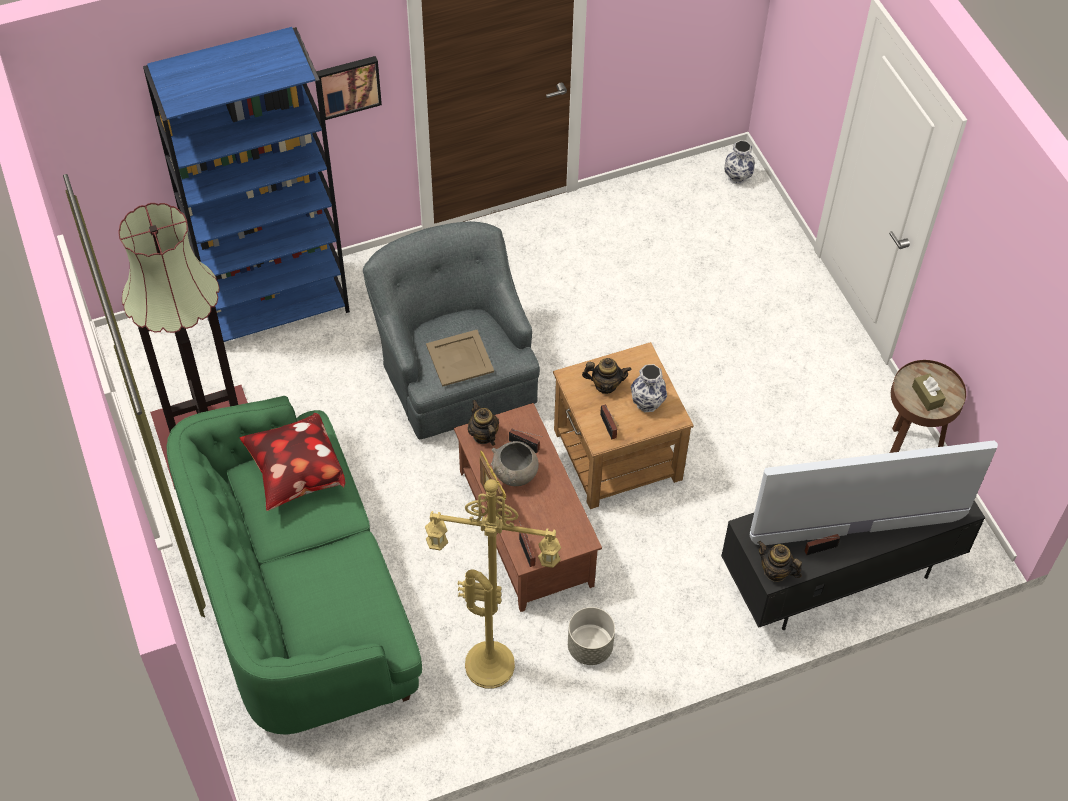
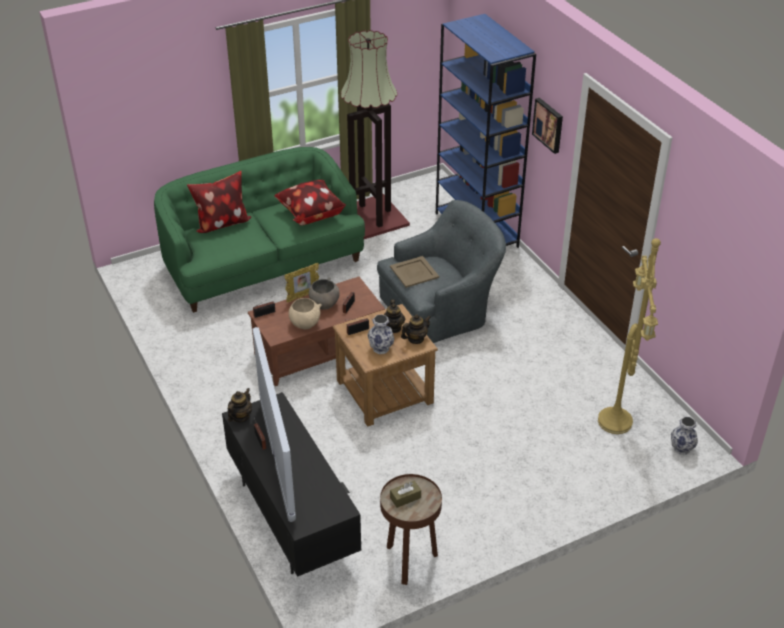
camera: 85 degrees right, 15 degrees down
(292, 605) = (221, 223): none -> pillow
(483, 435) = (354, 288): teapot -> teapot (415, 339)
(492, 663) = (217, 344): yellow floor lamp -> yellow floor lamp (617, 422)
(556, 501) = (305, 323): none -> beige bowl
(590, 647) = (228, 387): grey planter -> none

